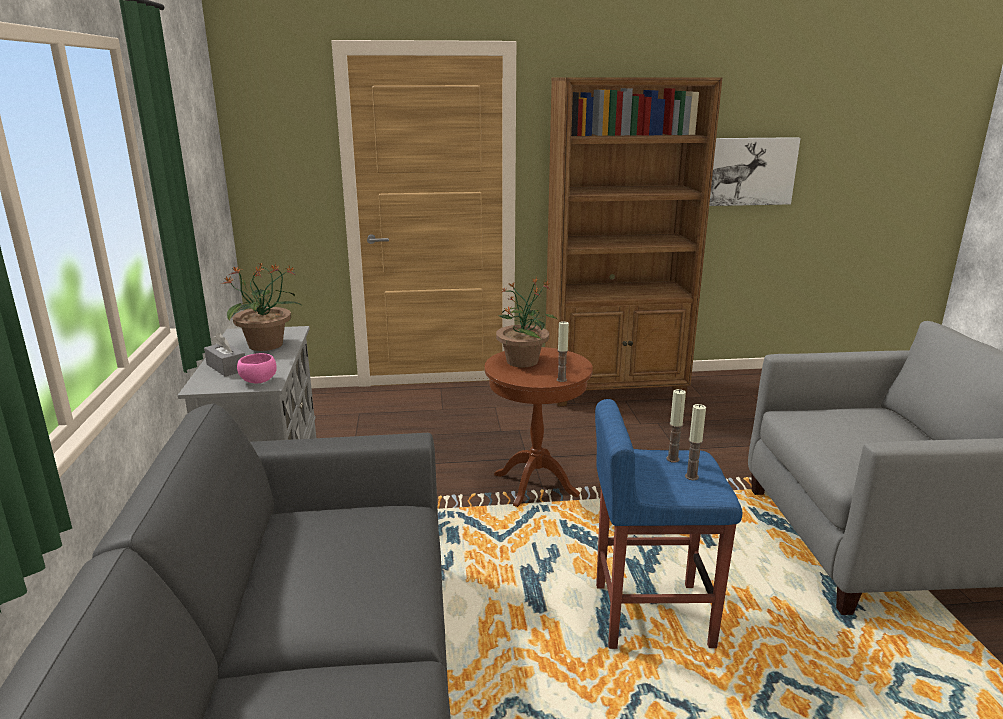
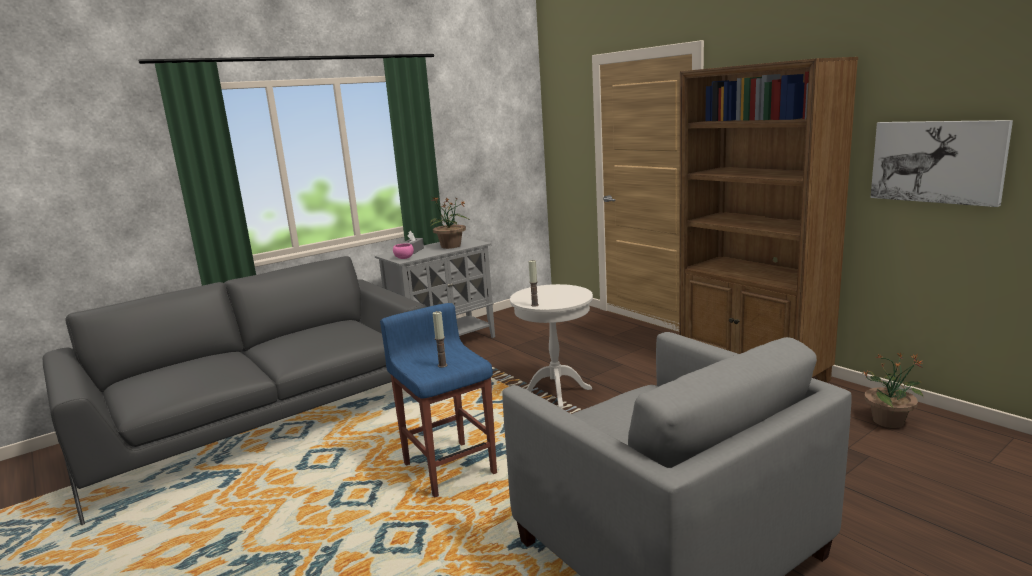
camera: 60 degrees right, 5 degrees down
(522, 361) = (551, 291): potted plant -> potted plant (889, 421)
(535, 484) = (556, 391): brown side table -> white side table
(672, 459) = (462, 356): candle -> none

